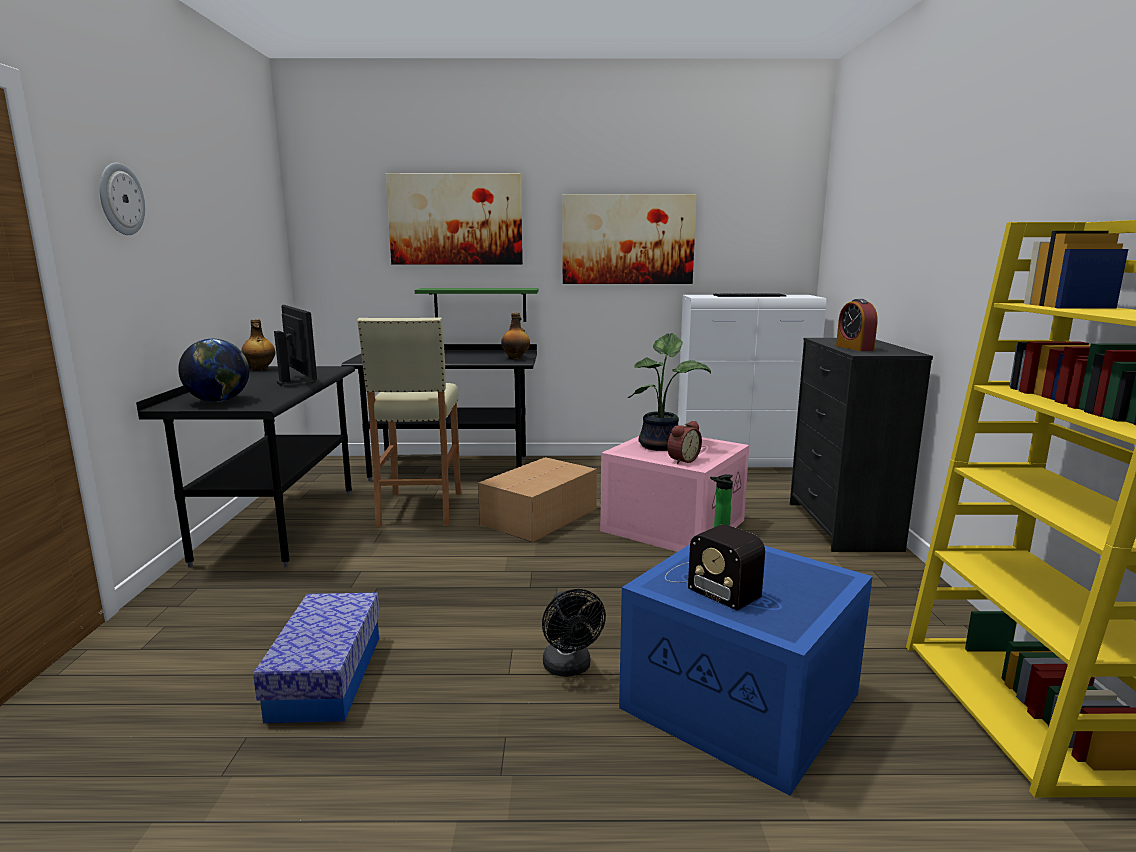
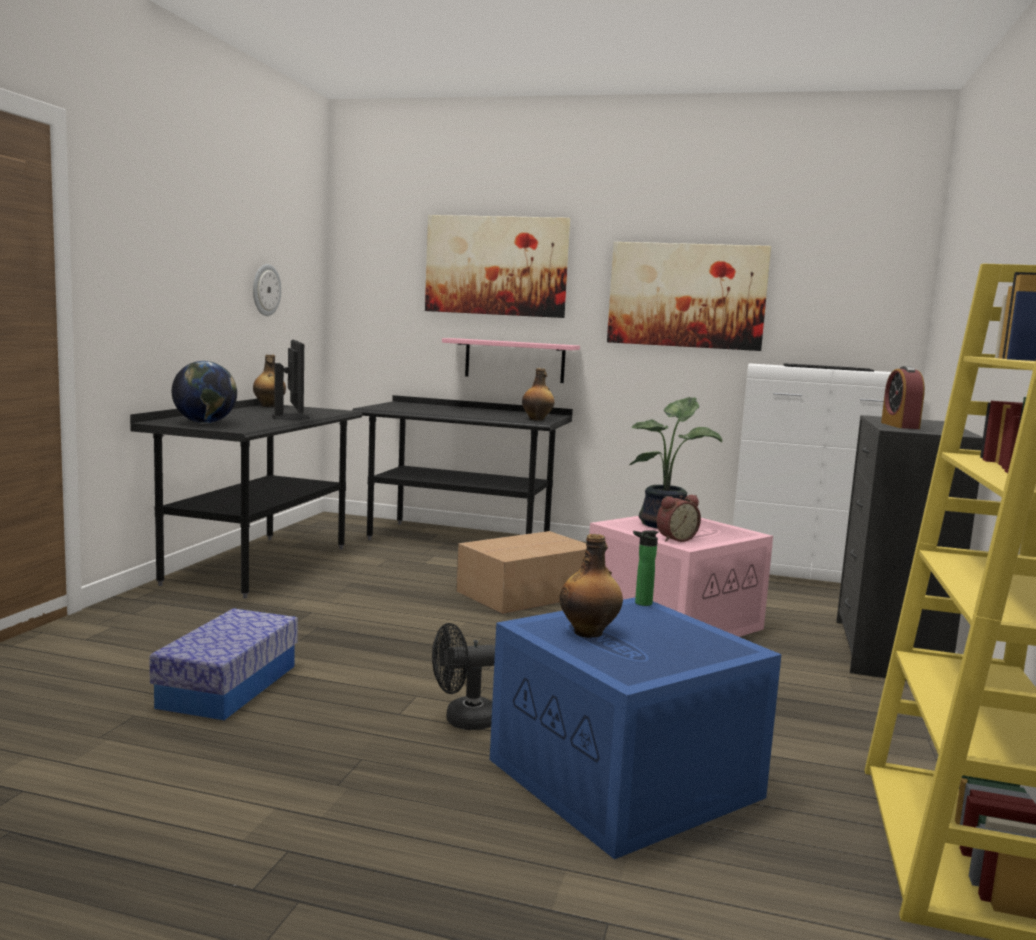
camera: 15 degrees right, 5 degrees down
(120, 199) = (144, 225): wall clock -> wall clock (265, 290)
(419, 509) = (403, 570): beige stool -> none
(480, 305) = (514, 360): green shelf -> pink shelf
(569, 668) = (462, 721): black fan -> black fan turned 75 degrees clockwise
(709, 583) = (589, 632): radio -> bottle

